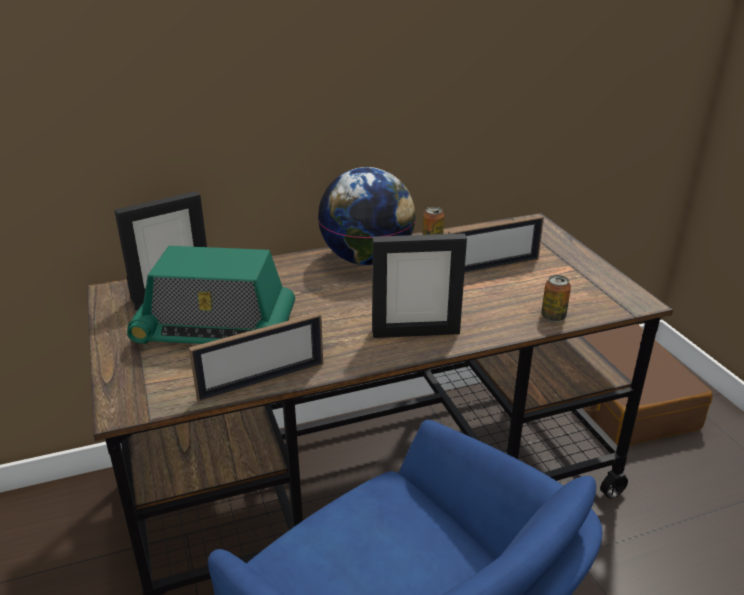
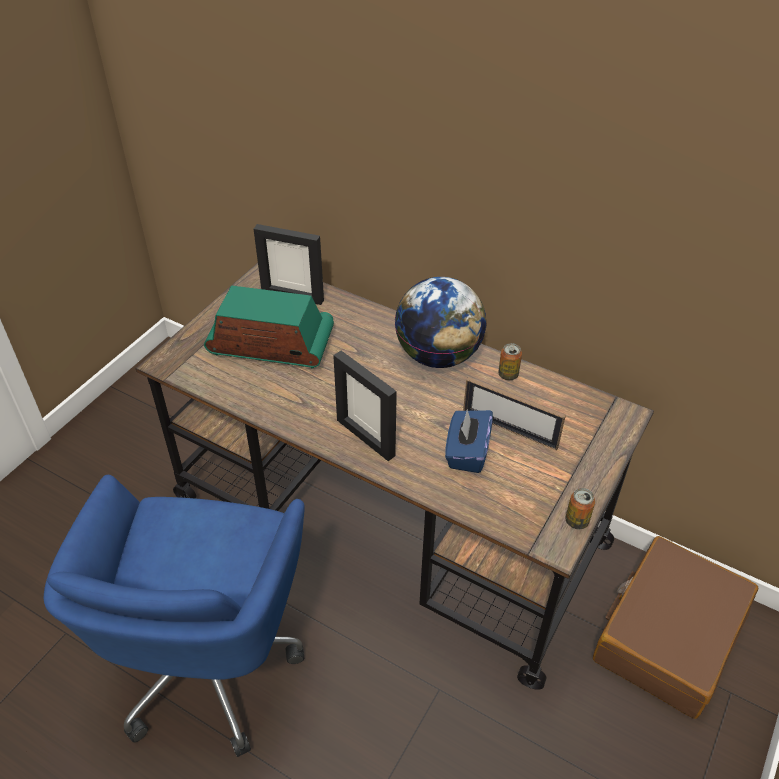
camera: 50 degrees right, 15 degrees up
(216, 329) = (271, 344): radio -> radio turned 135 degrees clockwise
(262, 381) = (239, 400): picture frame -> none
(495, 294) = (467, 452): none -> blue tissue box
(553, 317) = (469, 502): can -> can (576, 521)

